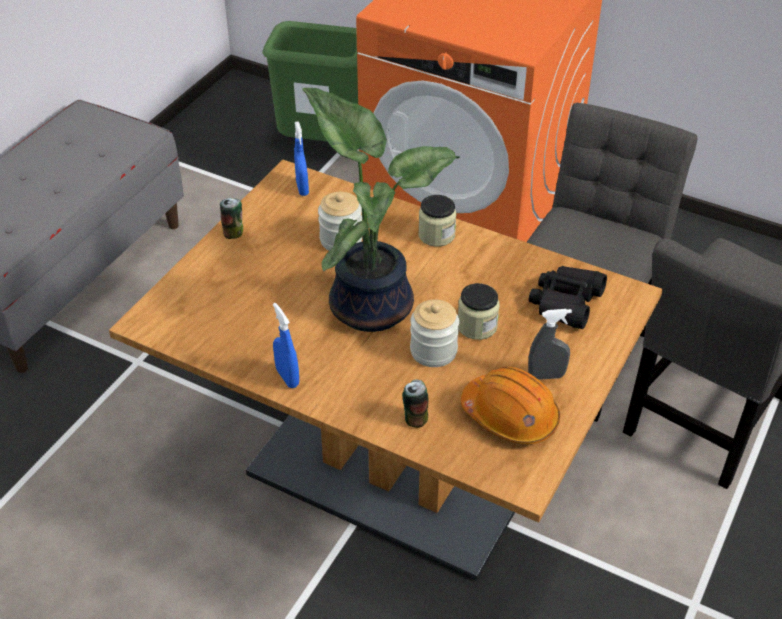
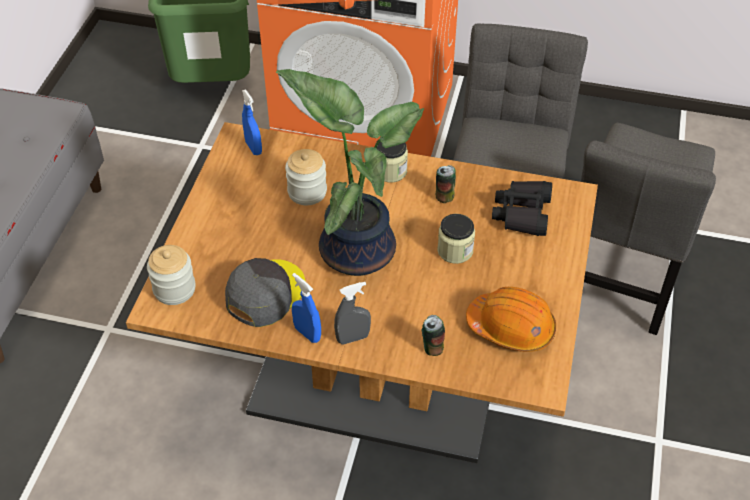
camera: 15 degrees left, 5 degrees up
(234, 233) = (206, 204): can -> can (444, 196)
(259, 330) = (265, 293): none -> grey cap
(433, 351) = (426, 281): jar -> jar (174, 289)
(546, 376) = (528, 284): grey spray bottle -> grey spray bottle (353, 338)

